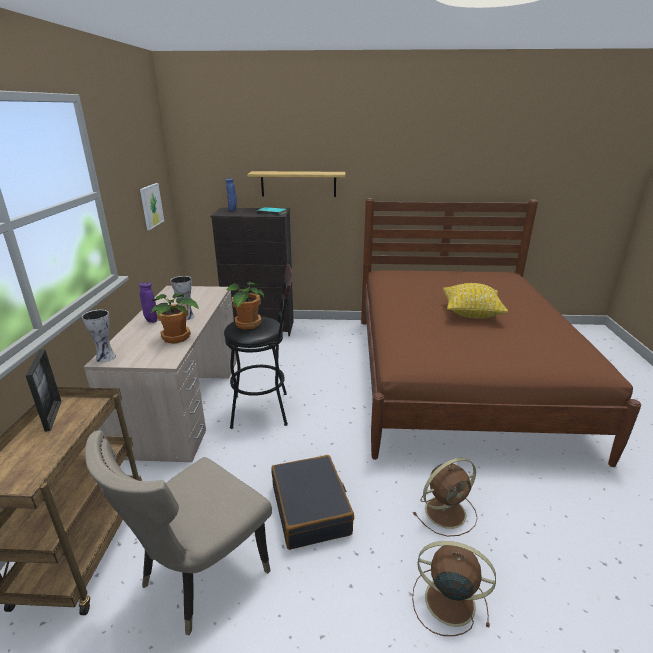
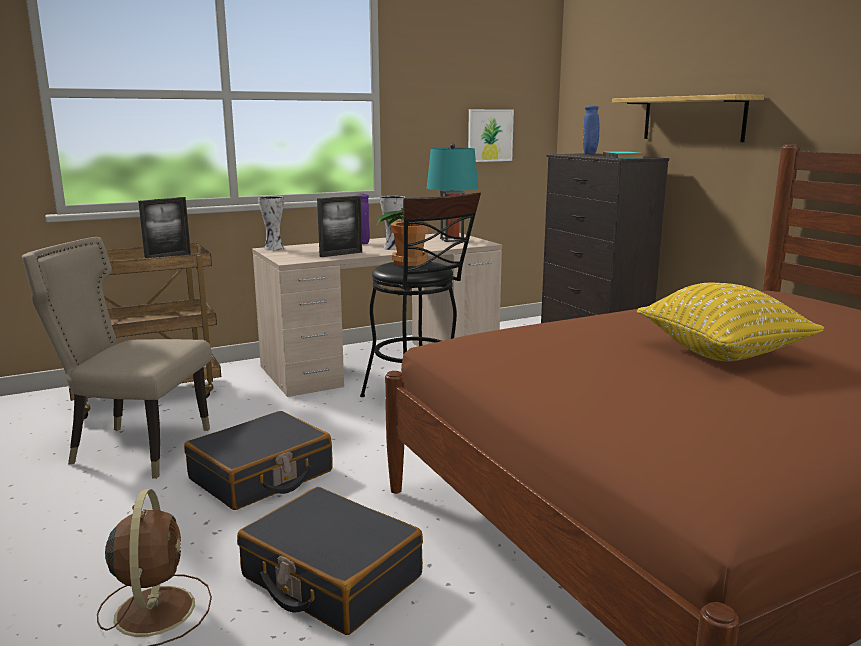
camera: 60 degrees right, 10 degrees down
(177, 338) = (341, 254): potted plant -> picture frame
(192, 294) = (452, 240): none -> turquoise table lamp
(447, 511) = (331, 577): brown fan -> black suitcase

